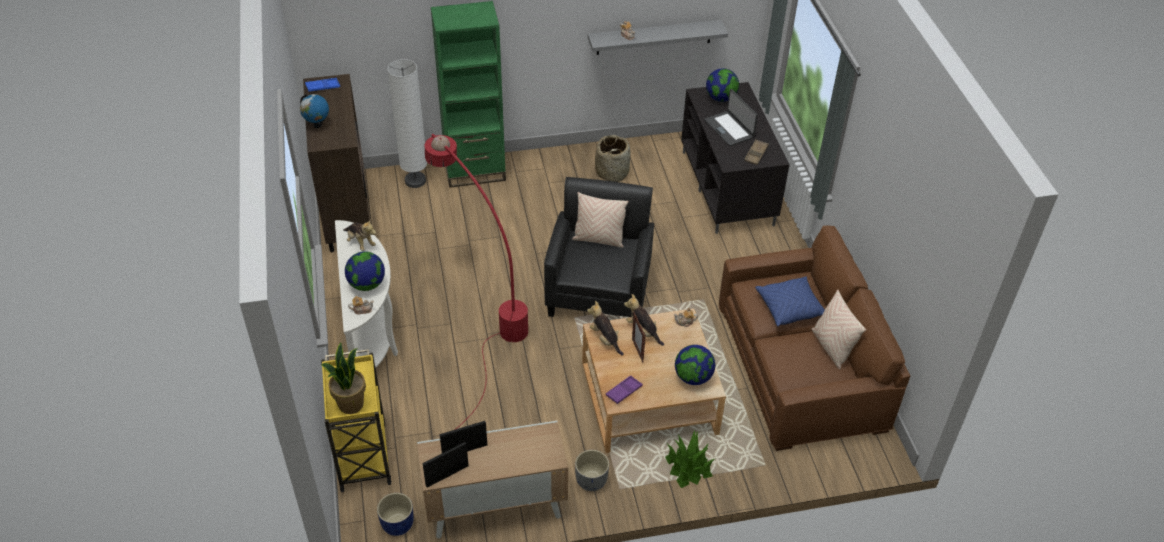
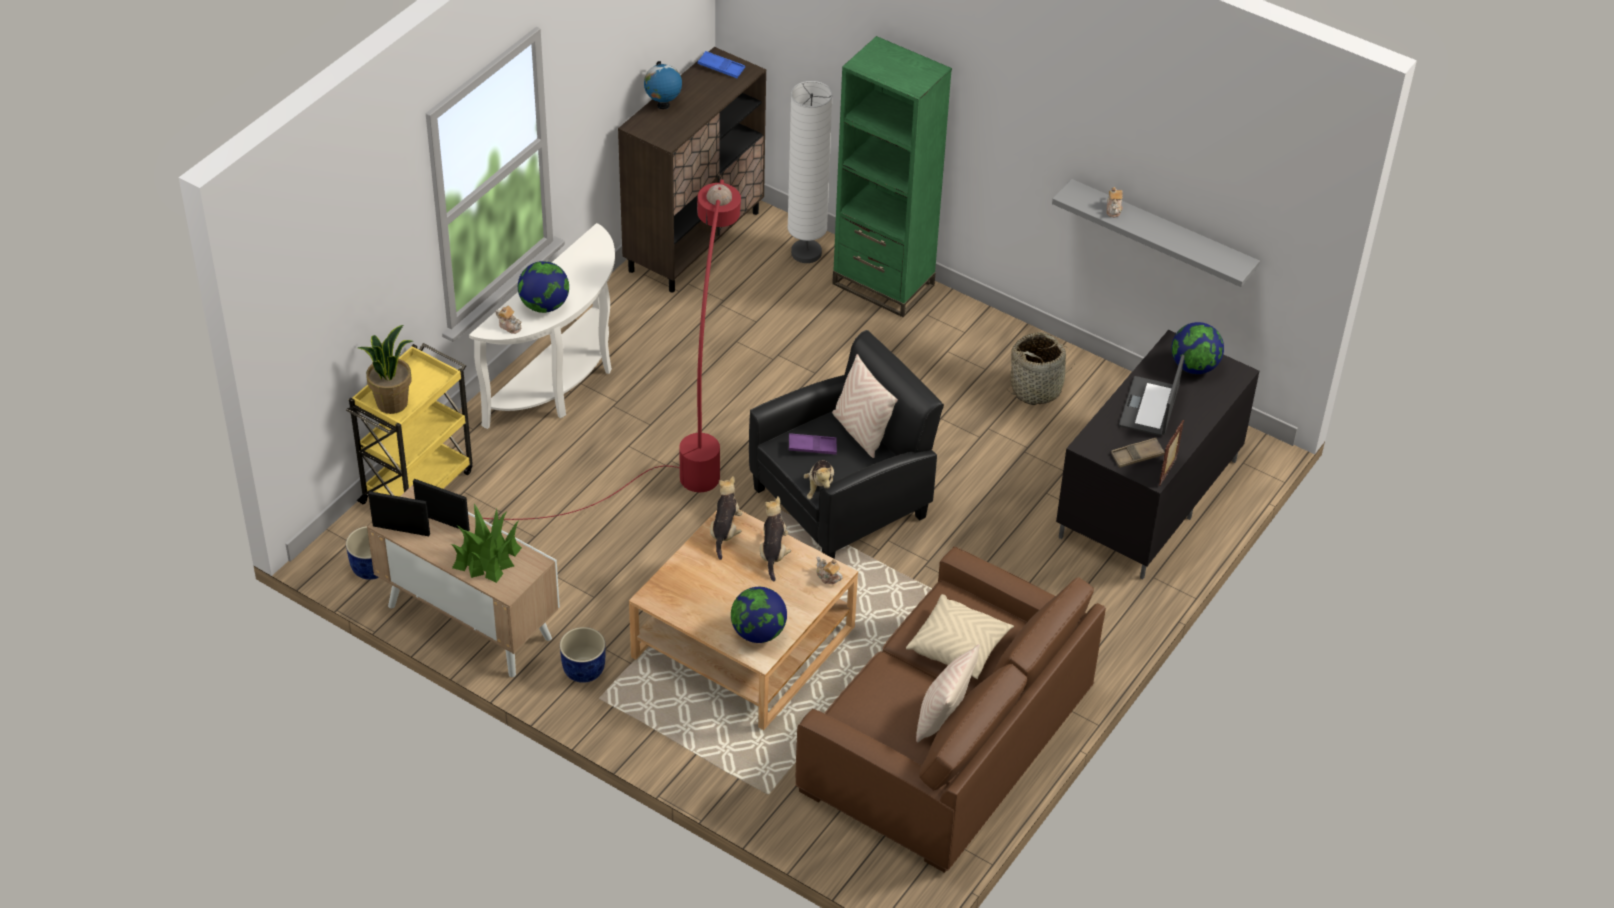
camera: 45 degrees right, 0 degrees up
(360, 242) = (591, 261): plush toy -> plush toy (820, 488)
(591, 480) = (583, 669): grey planter -> blue planter
(623, 391) = (673, 592): purple tray -> purple tray (812, 447)
(637, 351) = (740, 566): picture frame -> picture frame (1168, 472)
(688, 466) = (690, 733): potted plant -> potted plant (487, 556)
(789, 307) = (958, 646): blue pillow -> beige pillow

